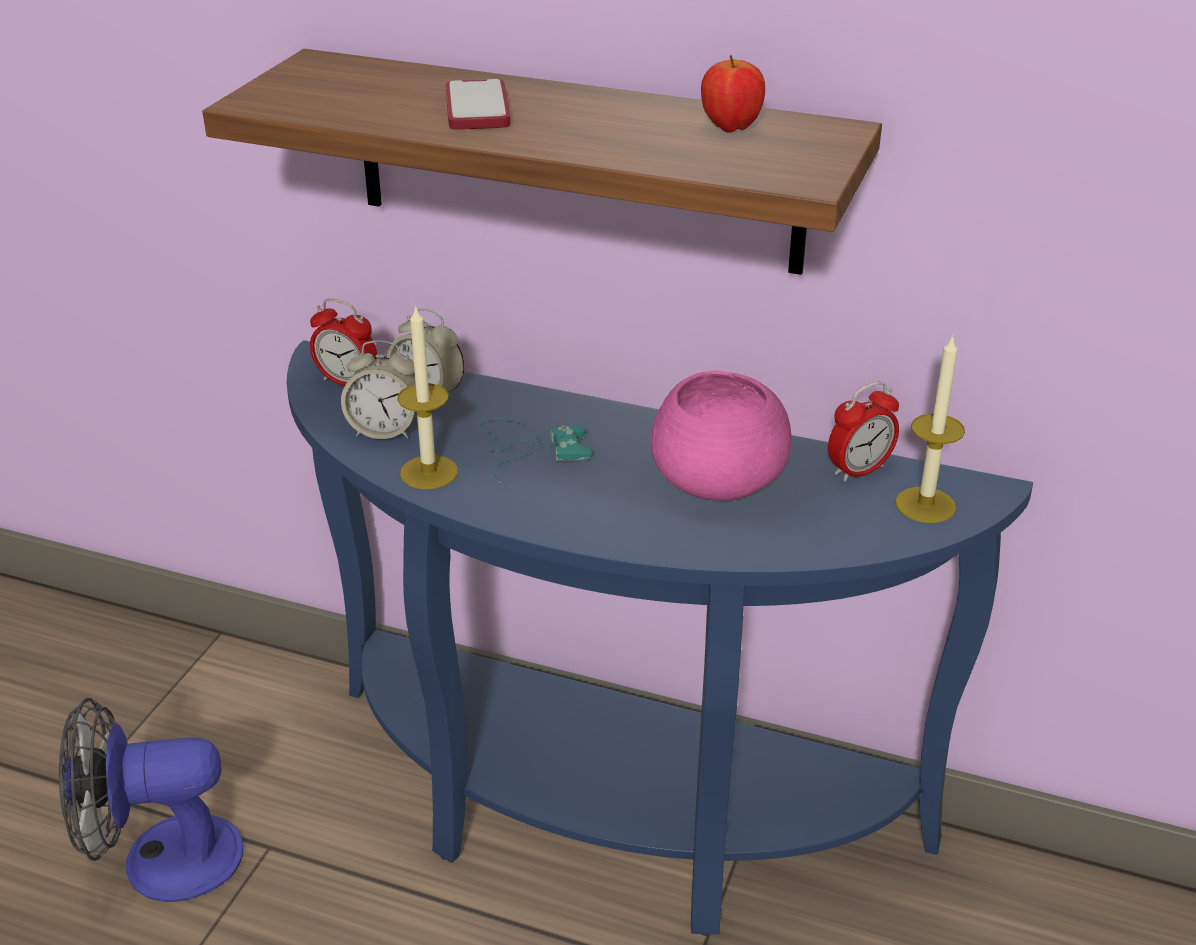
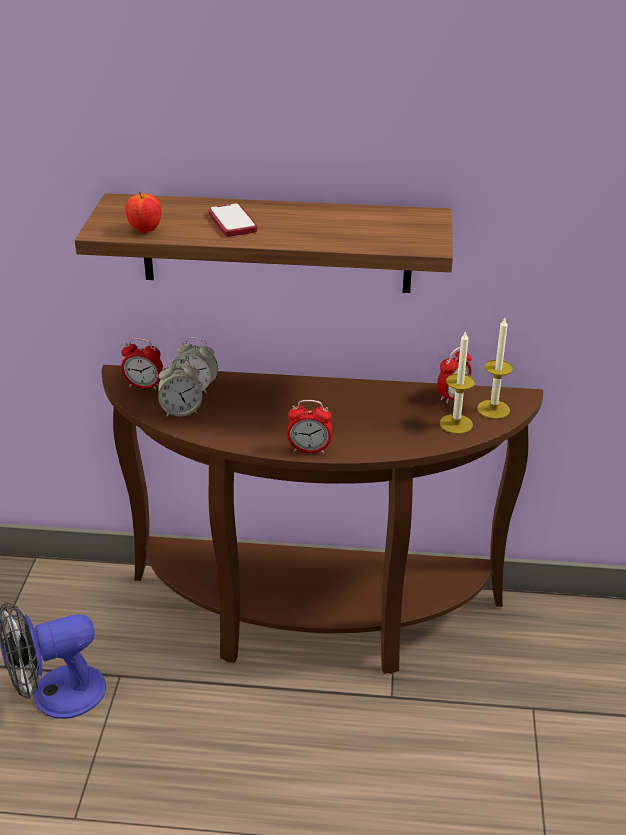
camera: 15 degrees left, 0 degrees up
(429, 472) = (219, 431): candle -> candle (456, 424)
(527, 448) = (268, 409): turquoise game controller -> none
(565, 527) = (309, 450): none -> alarm clock
(603, 817) = (312, 621): blue console table -> brown console table
(715, 482) = (379, 413): pink bowl -> none
(731, 128) = (376, 220): apple -> apple (145, 230)

